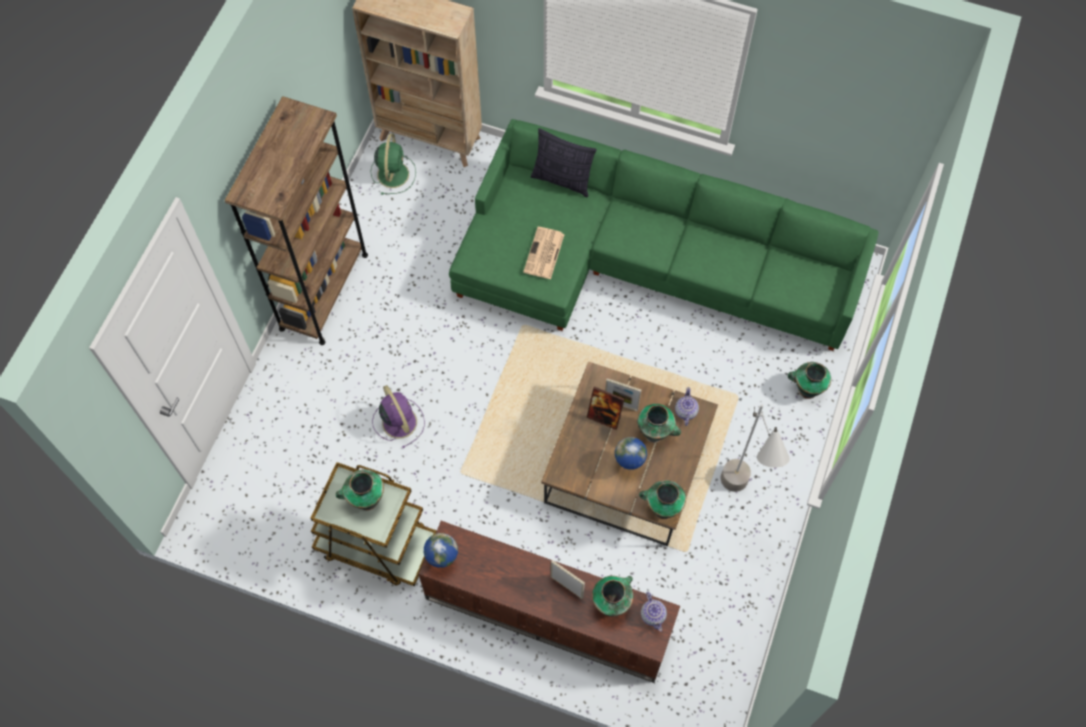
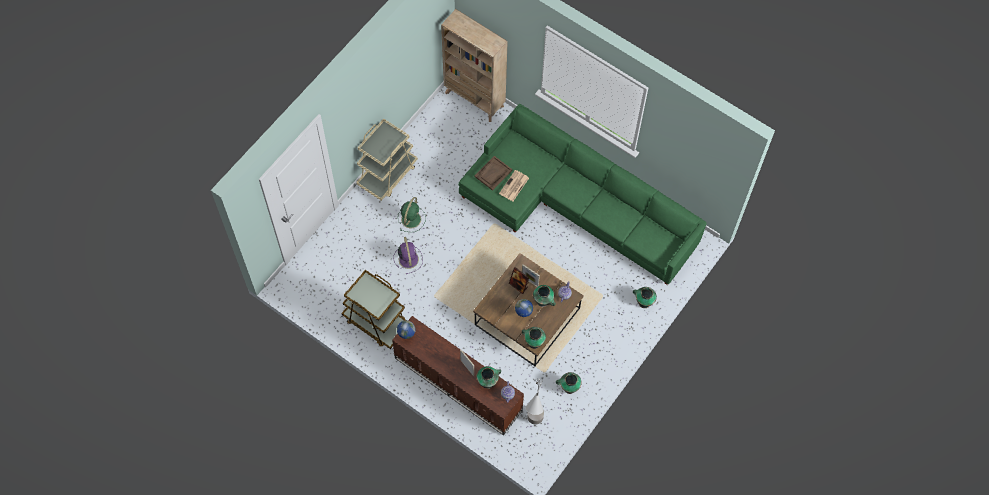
camera: 15 degrees right, 0 degrees up
(324, 291) = (387, 174): brown bookcase -> beige cart
(366, 500) = (375, 293): vase -> vase (569, 388)
(393, 173) = (447, 115): green fan -> green fan (411, 218)
(503, 242) = (493, 173): none -> brown tray
(562, 180) = (538, 146): pillow -> none
(738, 500) = (583, 353): grey floor lamp -> grey floor lamp (533, 429)

